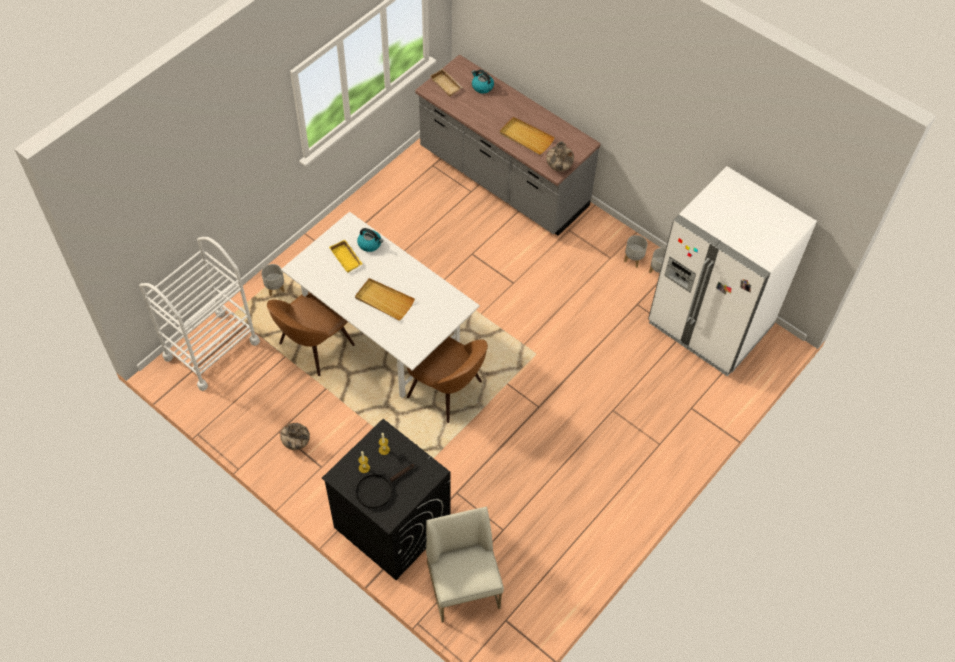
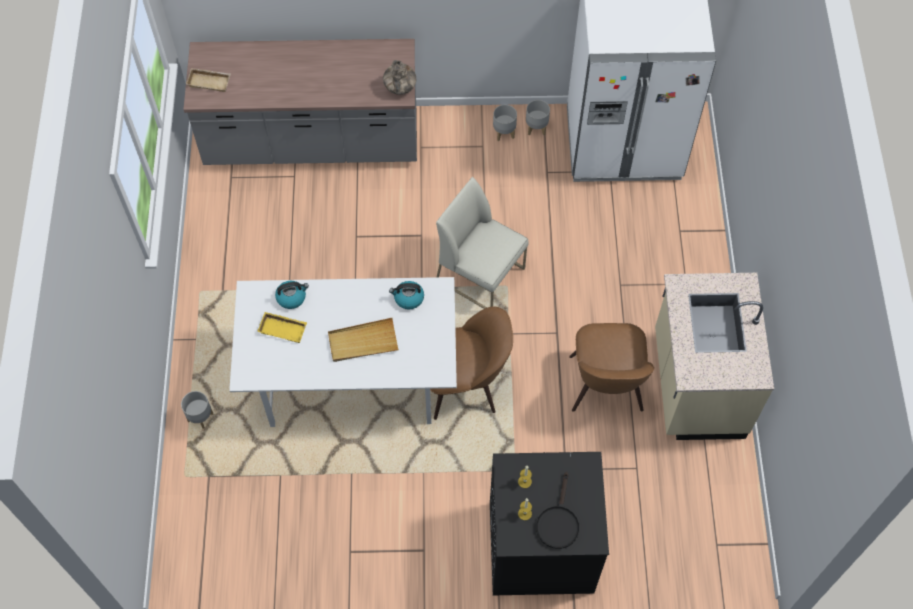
camera: 40 degrees left, 5 degrees up
(211, 349) = (199, 528): white cart -> none
(296, 442) = (377, 548): vase -> none
(314, 346) = (298, 443): brown chair -> brown chair (606, 387)
(464, 586) = (654, 546): white chair -> white chair (481, 274)
(482, 87) = (247, 60): kettle -> kettle (408, 298)
(526, 137) = (341, 81): beige tray -> none
(598, 512) = (696, 385): none -> beige counter

